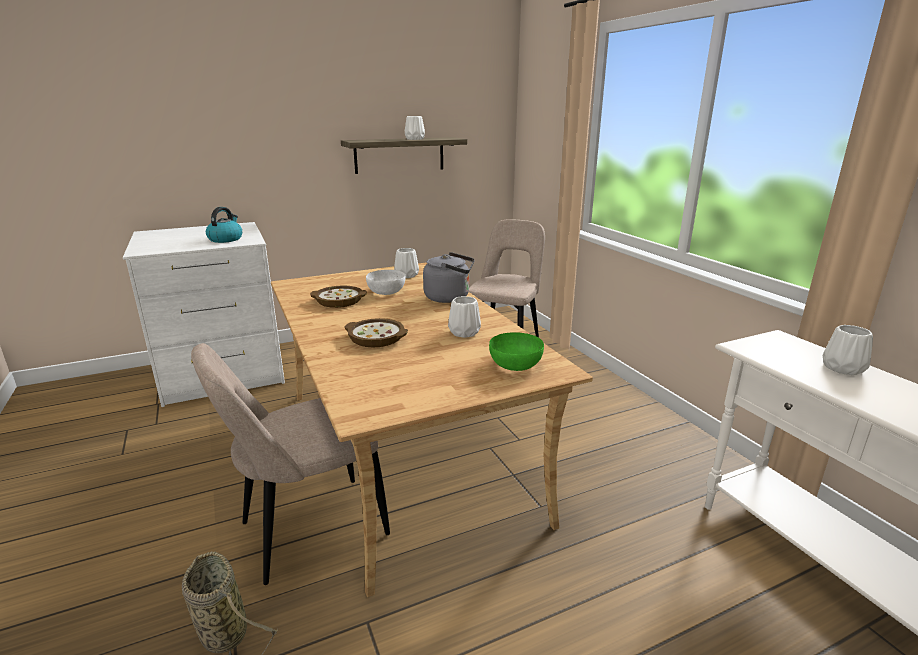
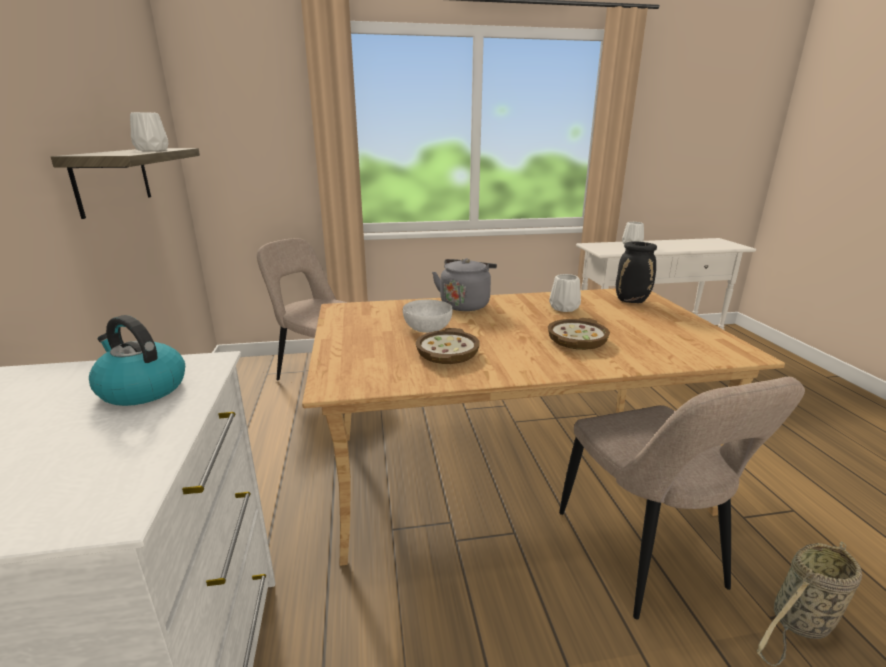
camera: 75 degrees left, 0 degrees up
(407, 275) = (368, 315): white vase -> none
(516, 365) = (632, 301): green bowl -> black vase

